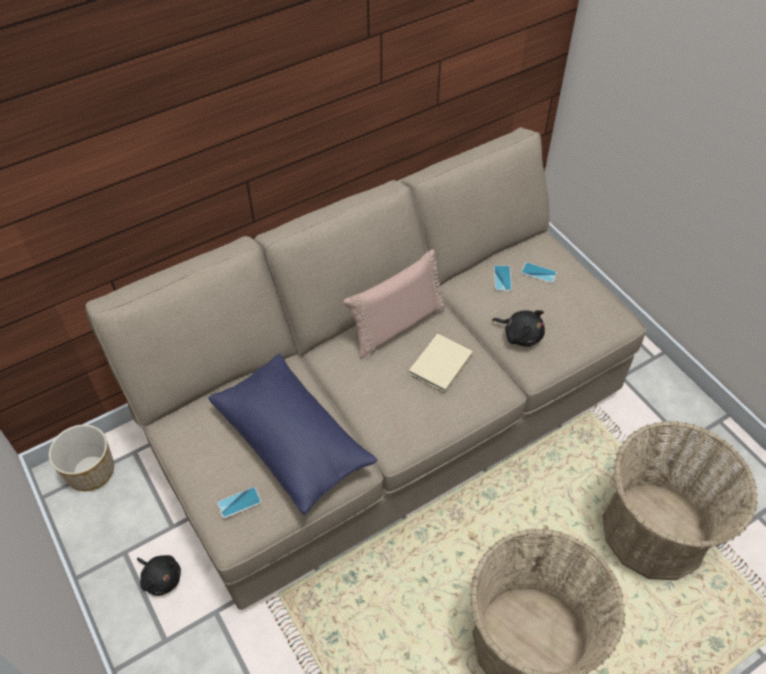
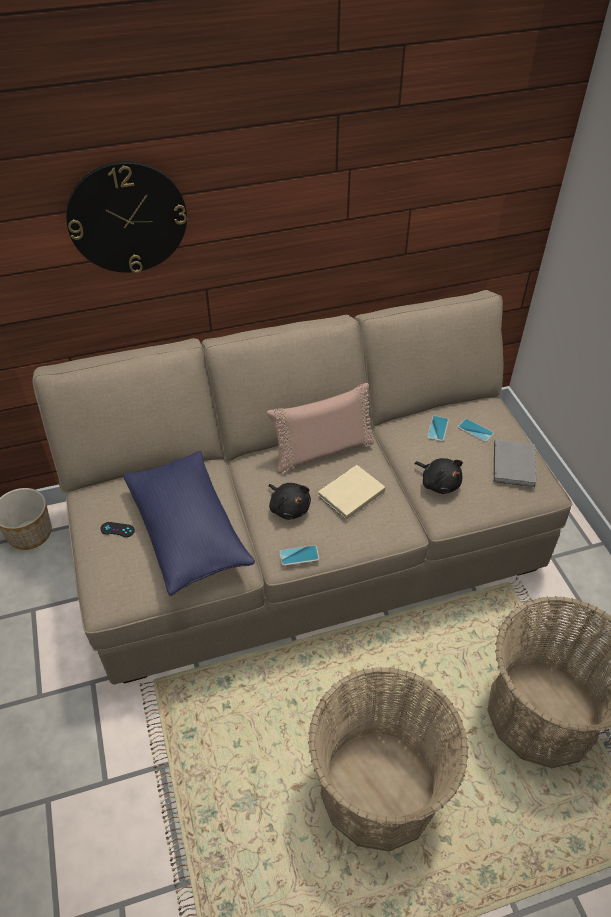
camera: 15 degrees right, 5 degrees down
(161, 578) = (56, 639): black plush toy -> black plush toy (289, 507)
(164, 127) = (127, 218): none -> wall clock
(218, 456) = (117, 529): none -> black game controller
(239, 502) = (120, 574): phone -> phone (299, 555)
(585, 300) = (514, 464): none -> grey book

